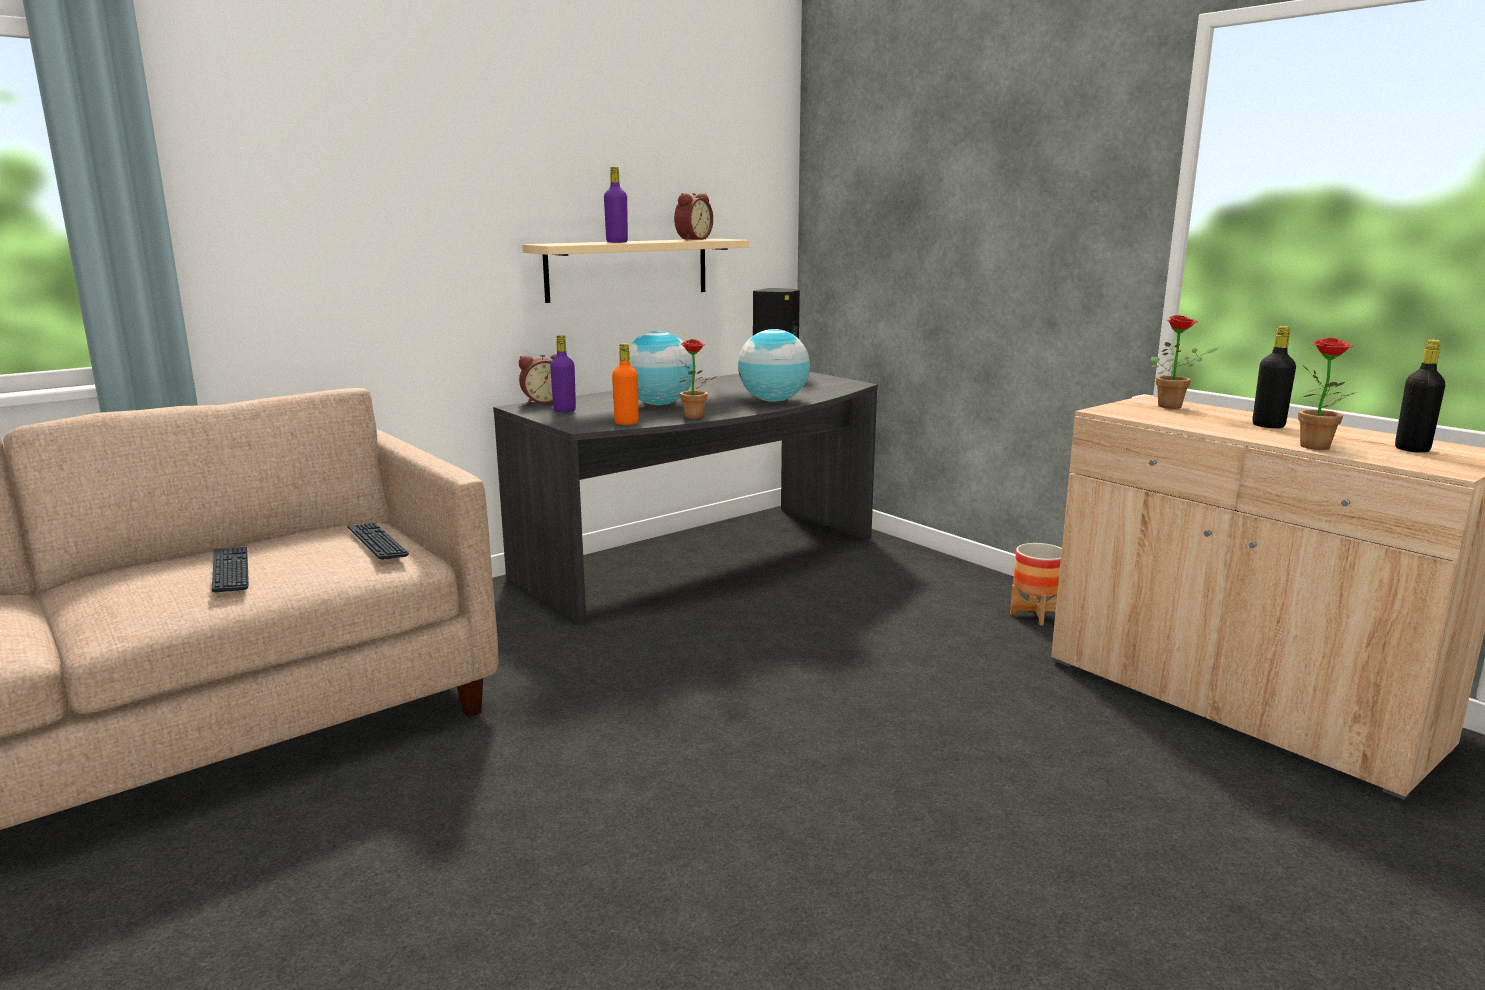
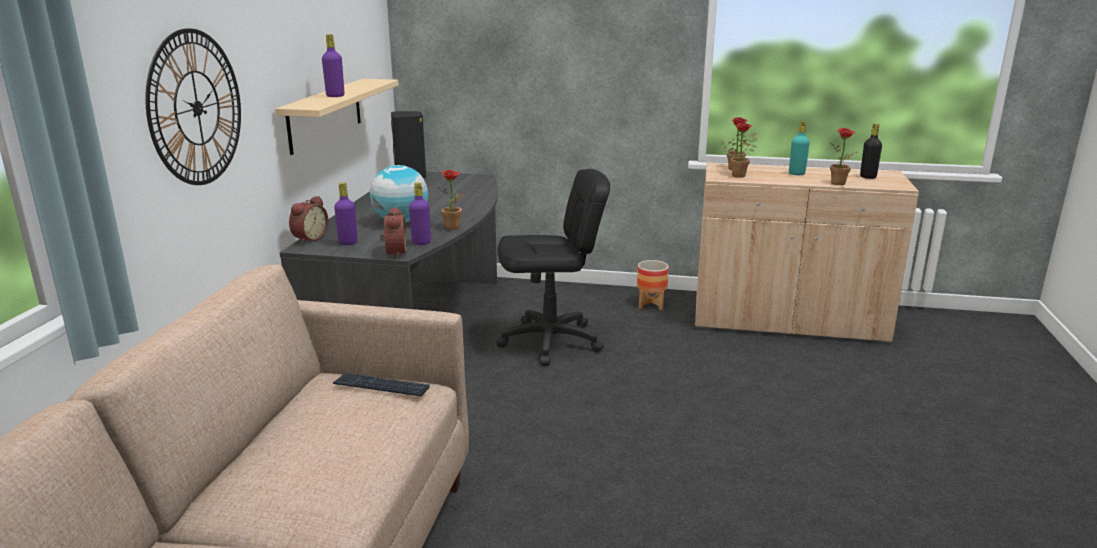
camera: 40 degrees left, 5 degrees up
(231, 570) = (333, 446): keyboard -> none
(375, 220) = (196, 108): none -> wall clock
(626, 423) = (421, 242): orange bottle -> purple bottle
(692, 239) = (361, 84): alarm clock -> alarm clock (394, 253)
(773, 401) = (468, 202): globe -> none
(825, 614) = (550, 341): none -> black office chair
(1153, 413) = (739, 175): none -> potted plant
(1268, 426) = (796, 174): black bottle -> turquoise bottle

